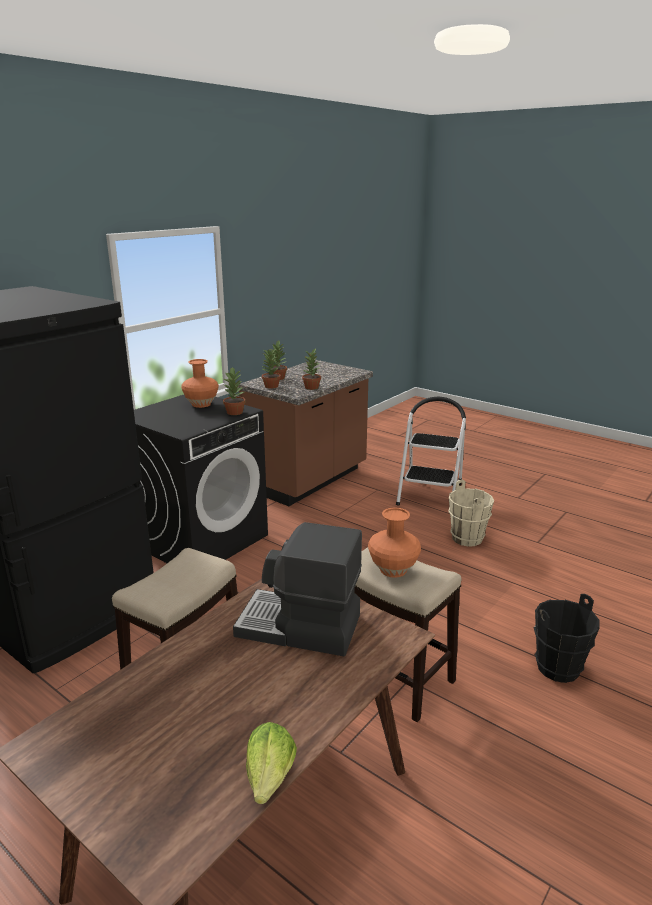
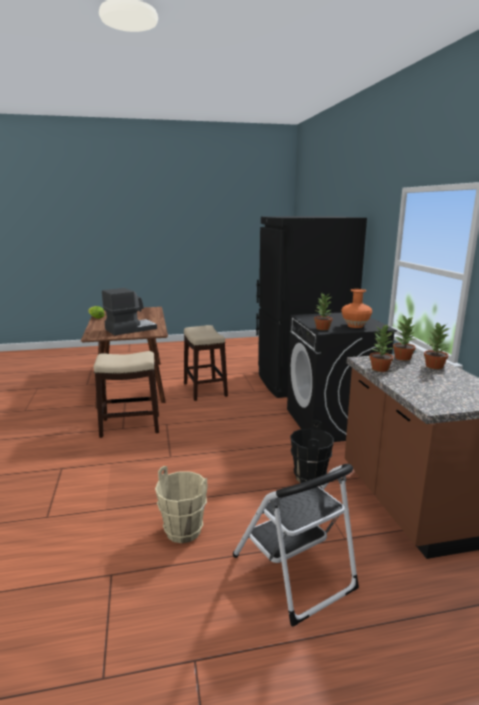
camera: 130 degrees right, 5 degrees down
(393, 569) = (127, 356): orange vase -> none
(558, 668) = (42, 469): black bucket -> black bucket (309, 477)

